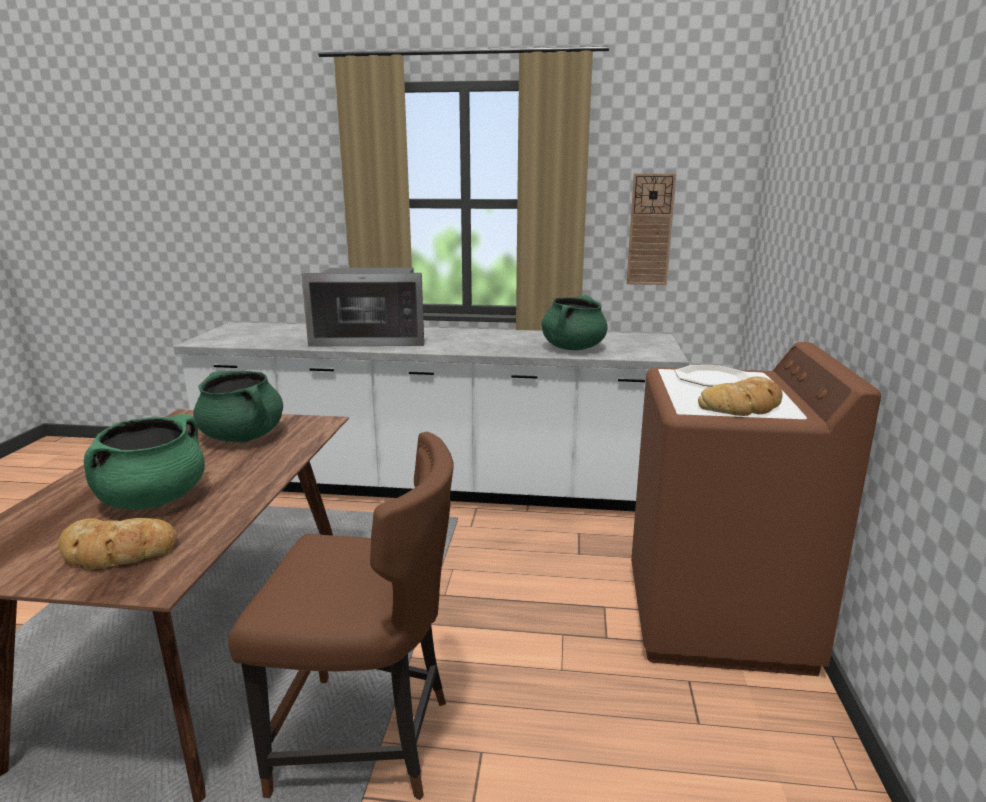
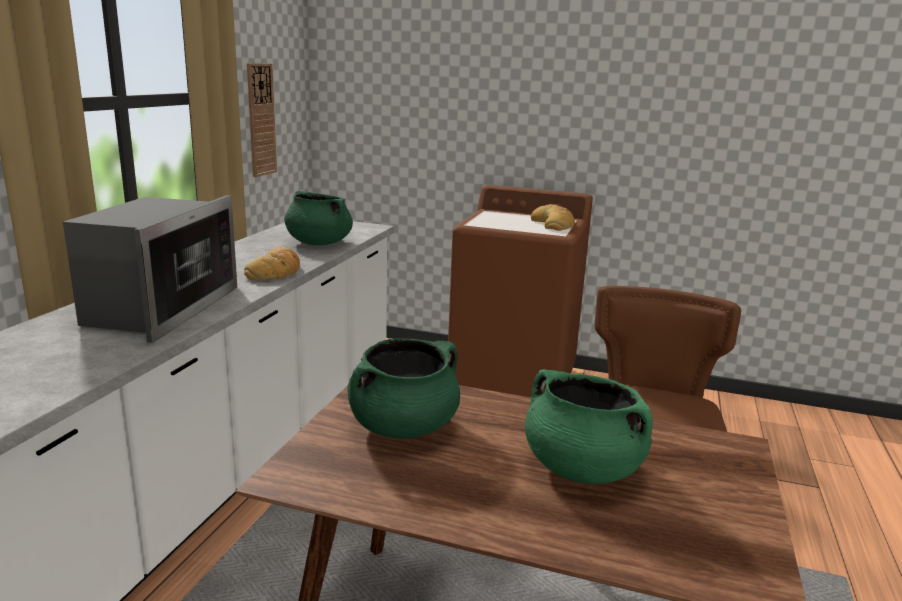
camera: 80 degrees left, 0 degrees up
(117, 551) = (694, 474): bread -> bread (276, 271)
(713, 378) = (494, 219): plate -> none

